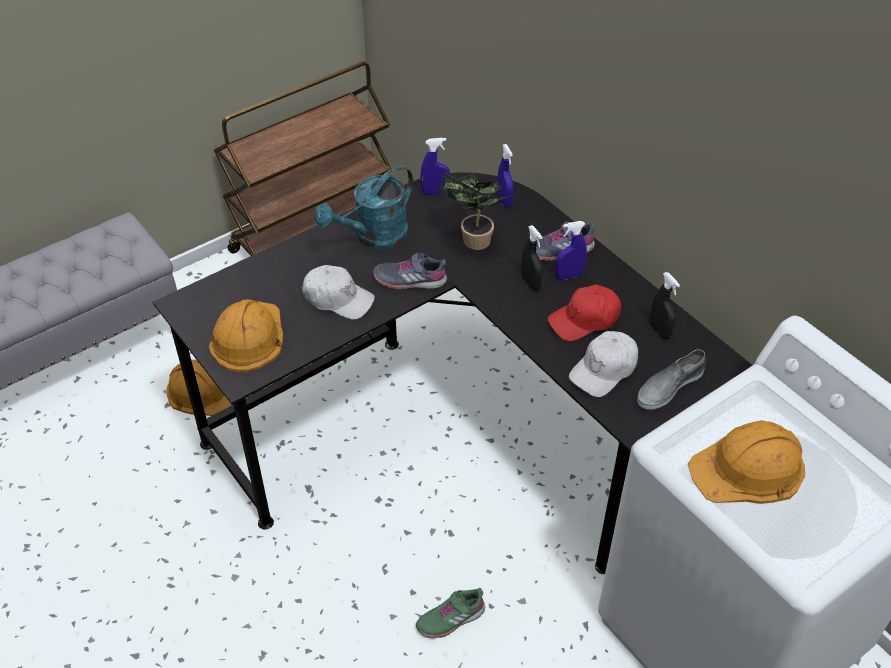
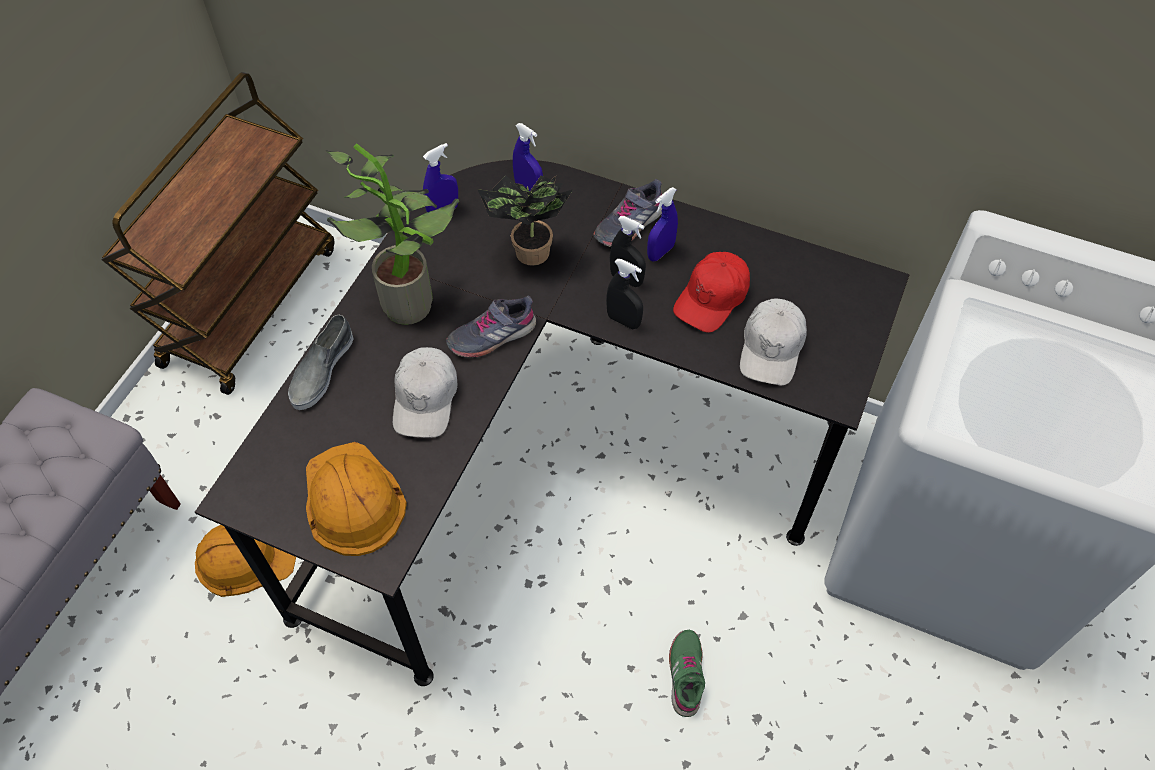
camera: 30 degrees left, 10 degrees up
(338, 299) = (426, 399): white cap -> white cap turned 105 degrees clockwise
(374, 238) = (413, 300): turquoise watering can -> potted plant
(450, 618) = (686, 674): green shoe -> green shoe turned 150 degrees clockwise
(659, 330) = (794, 275): black spray bottle -> black spray bottle (623, 321)
(669, 386) = (846, 336): grey shoe -> grey shoe (321, 369)
(748, 469) = (1030, 405): orange hard hat -> none

